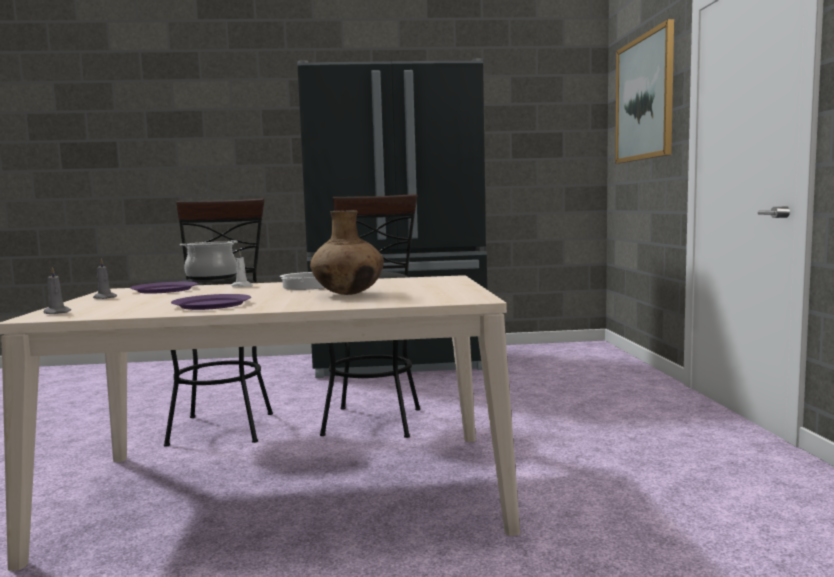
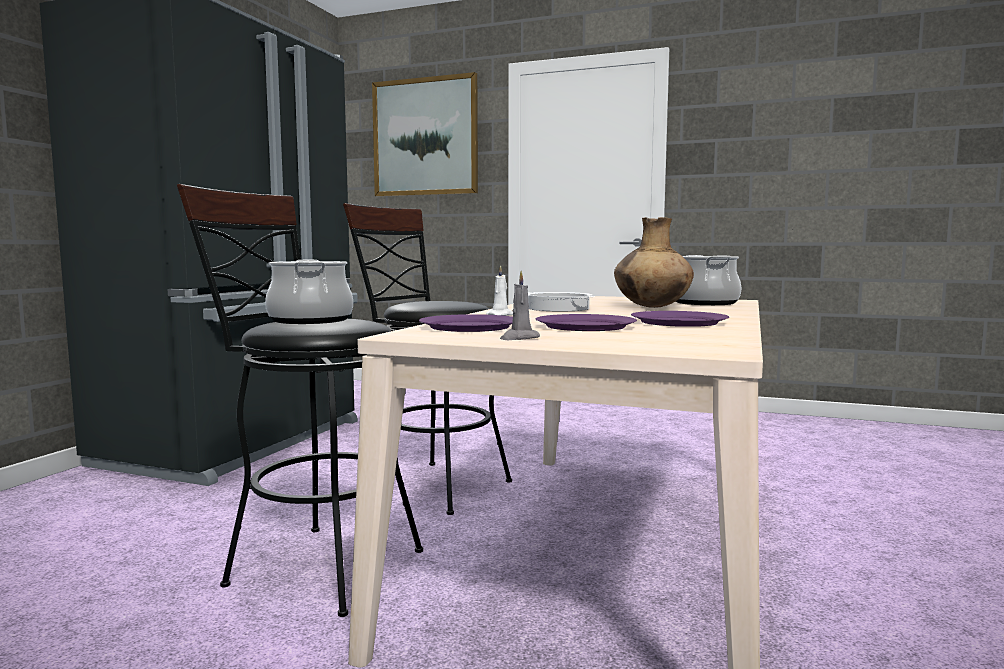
camera: 65 degrees left, 0 degrees up
(56, 313) = (676, 347): grey candle -> none
(174, 298) = (586, 326): none -> purple plate
(420, 297) = (705, 303): none -> cooking pot

